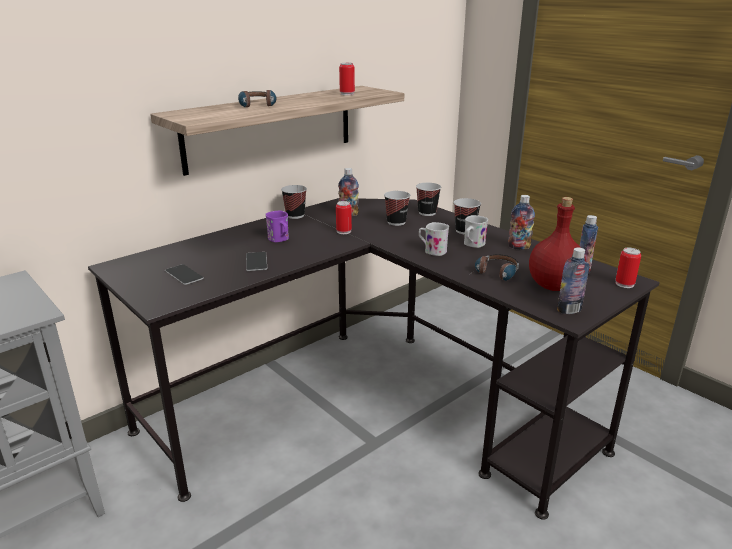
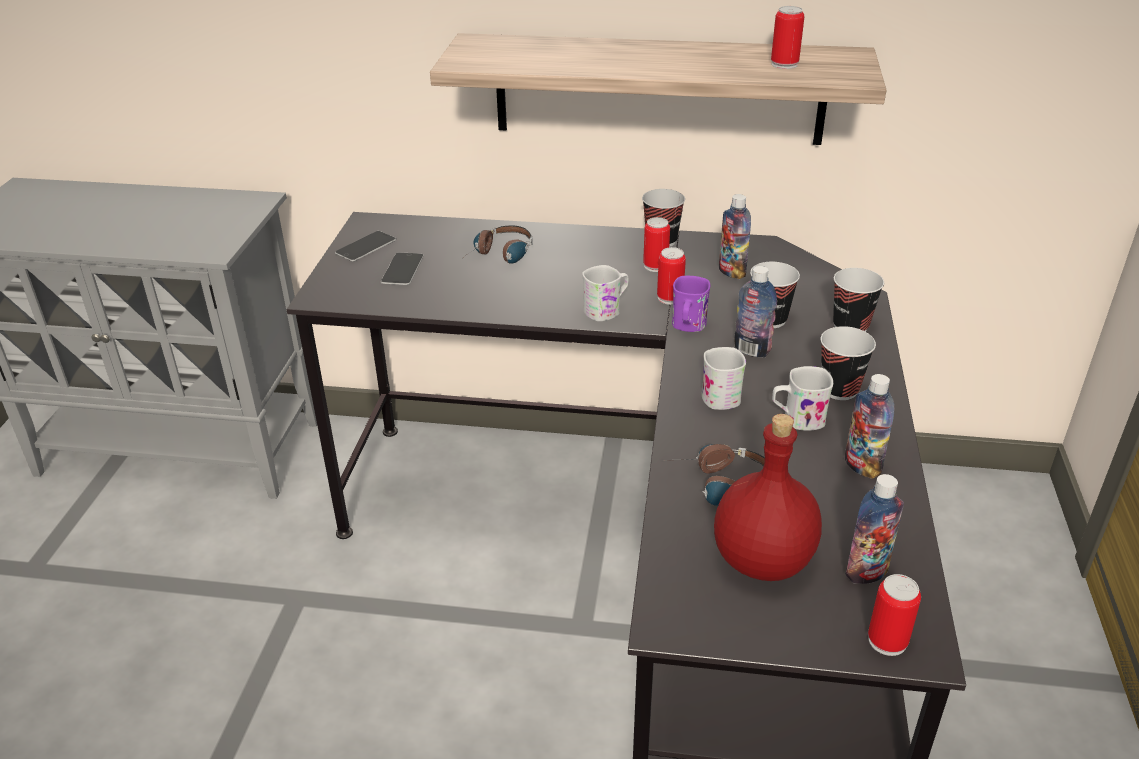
camera: 50 degrees right, 10 degrees up
(256, 261) = (493, 290): phone -> phone (366, 246)
(257, 106) = (595, 56): headphones -> headphones (500, 256)
(280, 239) = (574, 271): purple mug -> purple mug (688, 326)
(313, 224) = (655, 266): none -> can
(327, 246) = (607, 310): none -> white mug
(569, 310) = (696, 609): bottle -> bottle (752, 350)

